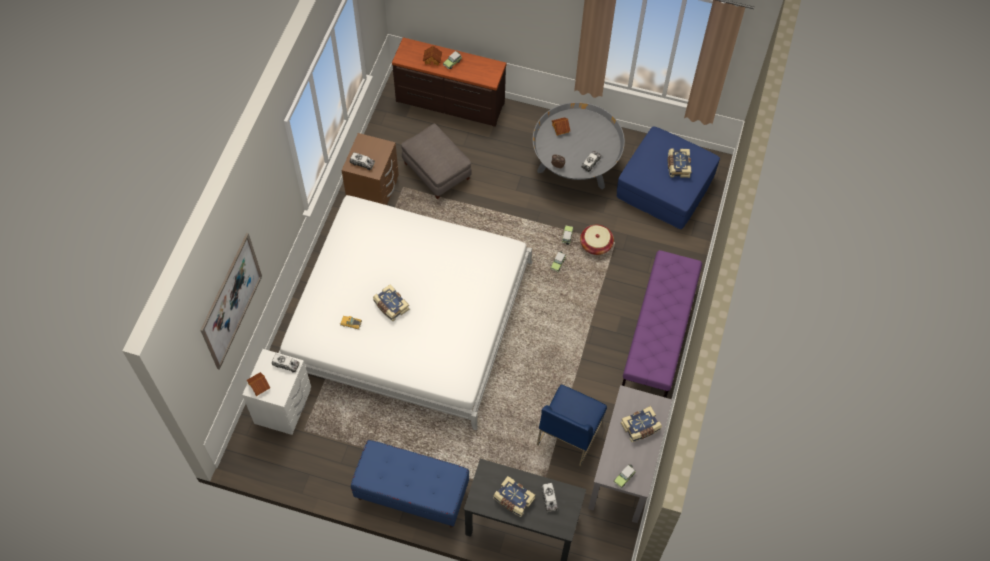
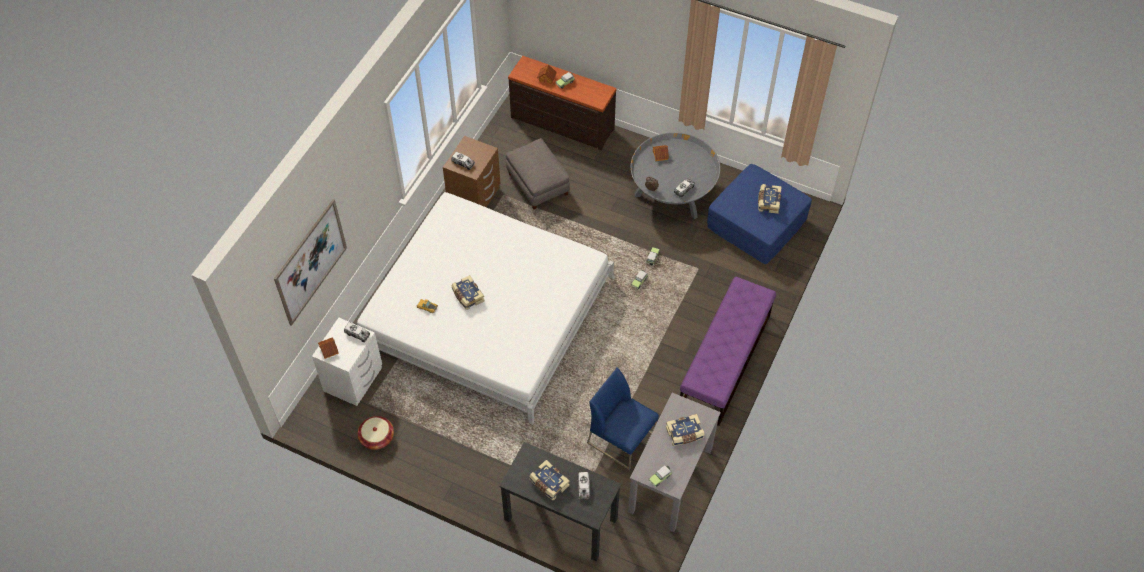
camera: 10 degrees right, 5 degrees down
(411, 493) = (460, 475): blue bench -> none
(569, 433) = (622, 439): blue chair -> blue chair turned 90 degrees clockwise
(596, 245) = (679, 269): basket -> basket (377, 438)

